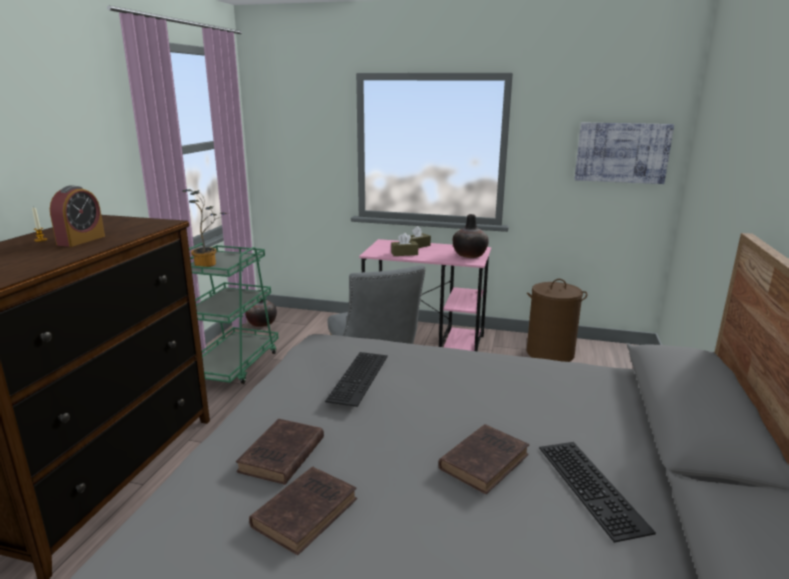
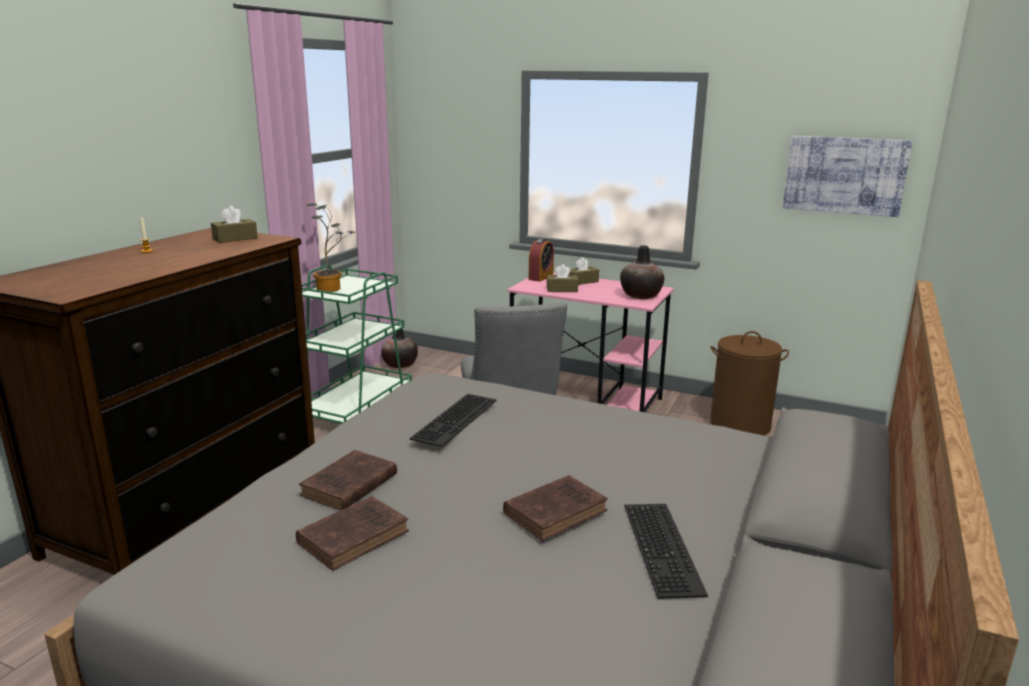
camera: 10 degrees right, 0 degrees up
(81, 240) = (185, 253): alarm clock -> alarm clock (541, 277)
(125, 224) = (235, 239): none -> brown tissue box

